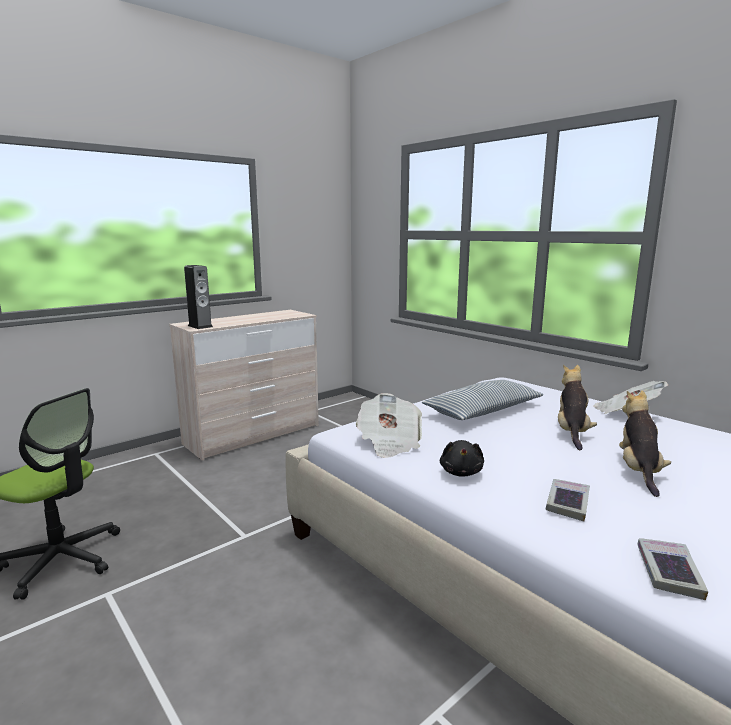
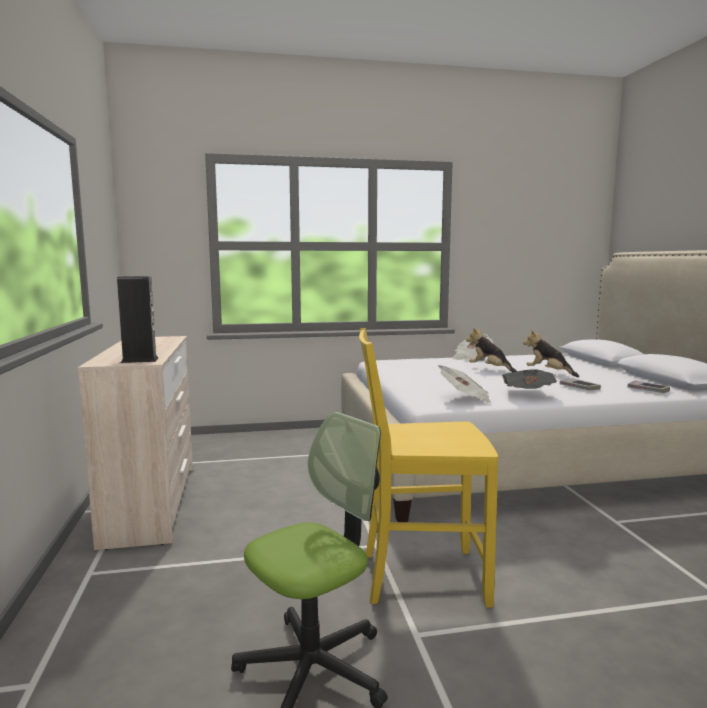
camera: 60 degrees left, 5 degrees down
(199, 573) = (420, 576): none -> yellow chair
(461, 472) = (528, 394): black plush toy -> newspaper
(482, 411) = (433, 374): pillow -> none

